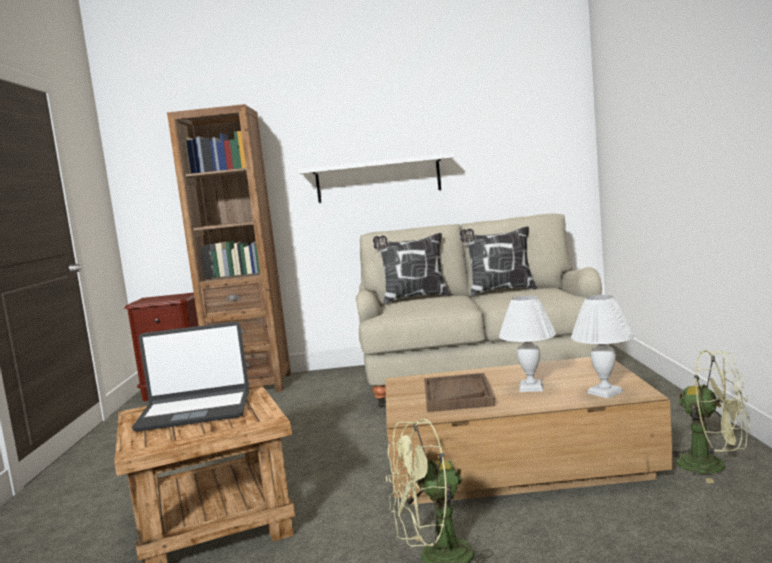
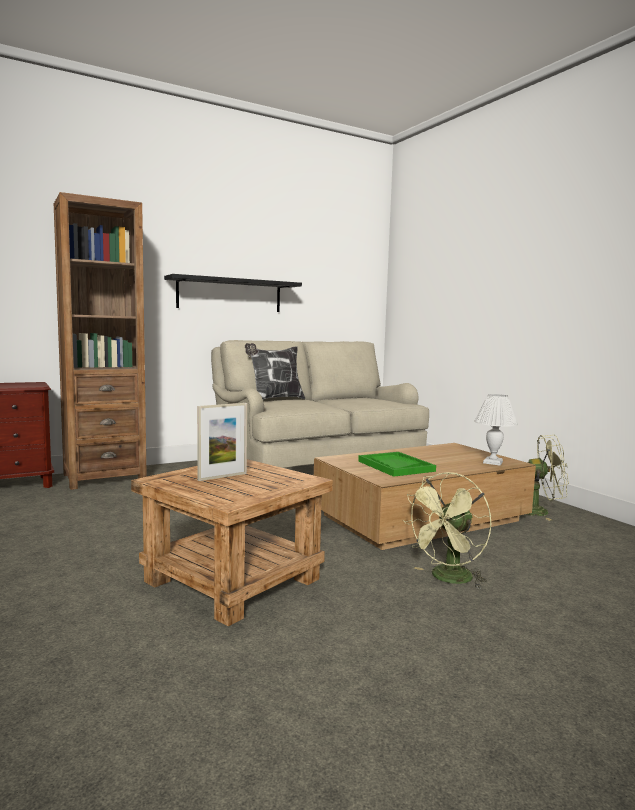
camera: 30 degrees left, 0 degrees up
(195, 411) = (222, 477): laptop -> picture frame
(378, 179) = (230, 295): white shelf -> black shelf
(457, 395) = (395, 466): brown tray -> green tray
(500, 291) = (336, 398): pillow -> none
(532, 387) = (440, 461): white table lamp -> none

